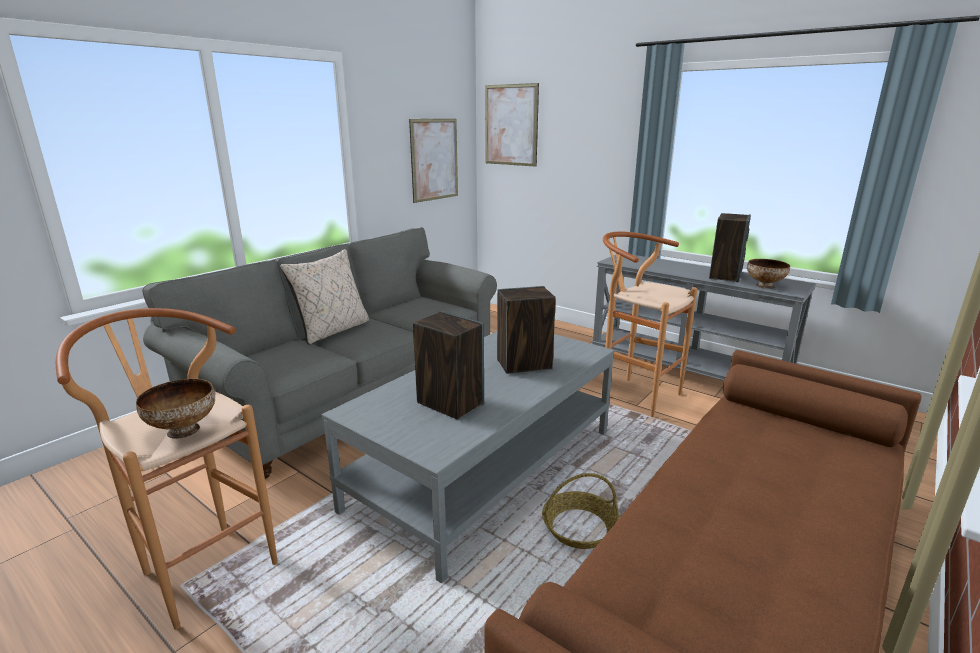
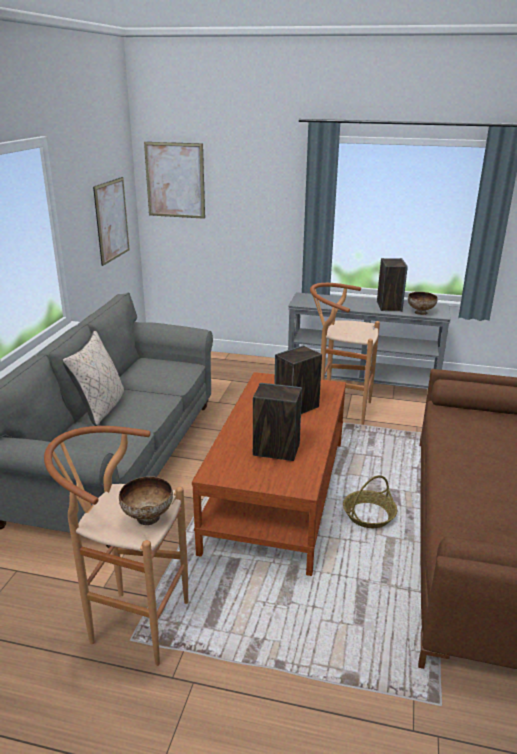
camera: 25 degrees left, 5 degrees up
(486, 468) = (278, 492): grey coffee table -> brown coffee table

